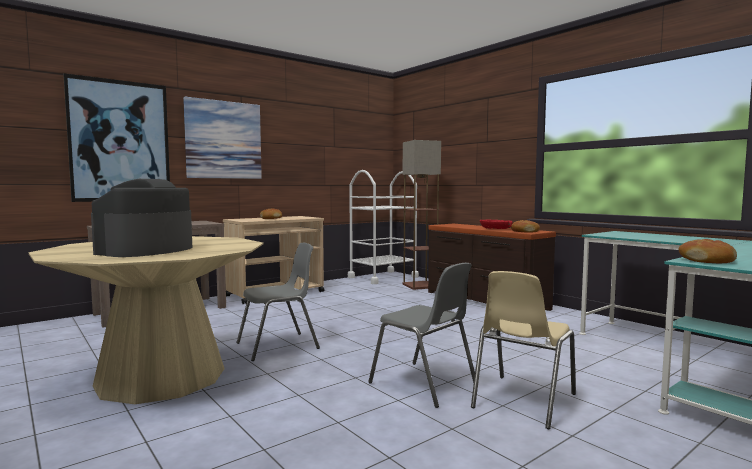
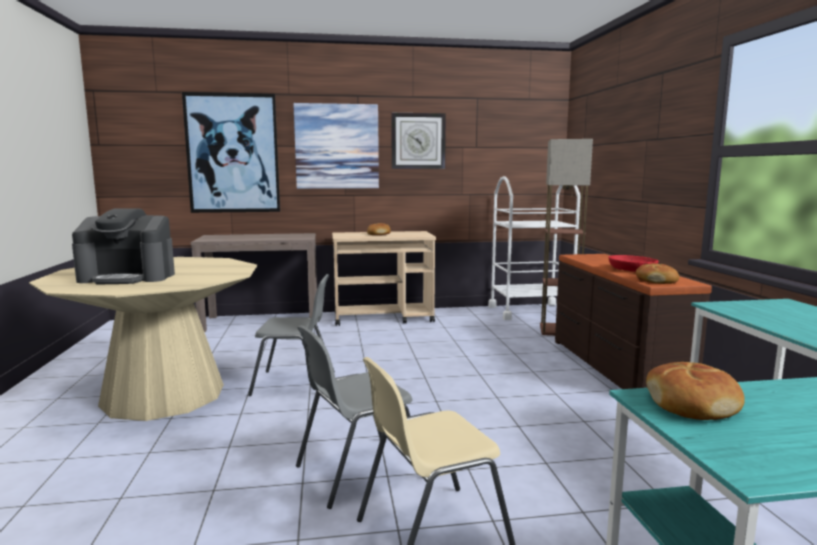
camera: 30 degrees right, 5 degrees up
(146, 250) = (128, 277): coffee machine -> coffee machine turned 150 degrees counterclockwise
(291, 139) = (418, 141): none -> wall clock
(424, 384) = (357, 471): grey chair -> grey chair turned 75 degrees clockwise

